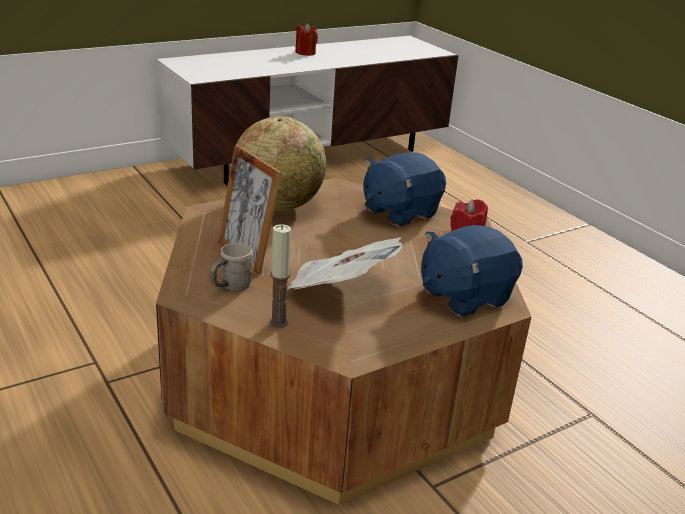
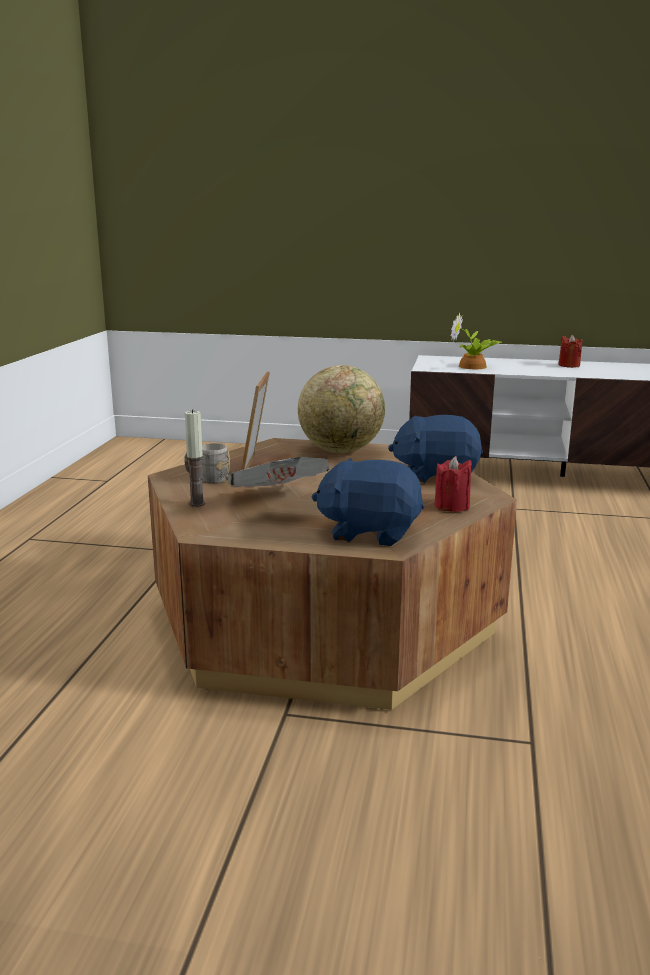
camera: 45 degrees right, 10 degrees down
(235, 68) = (473, 367): none -> potted plant

